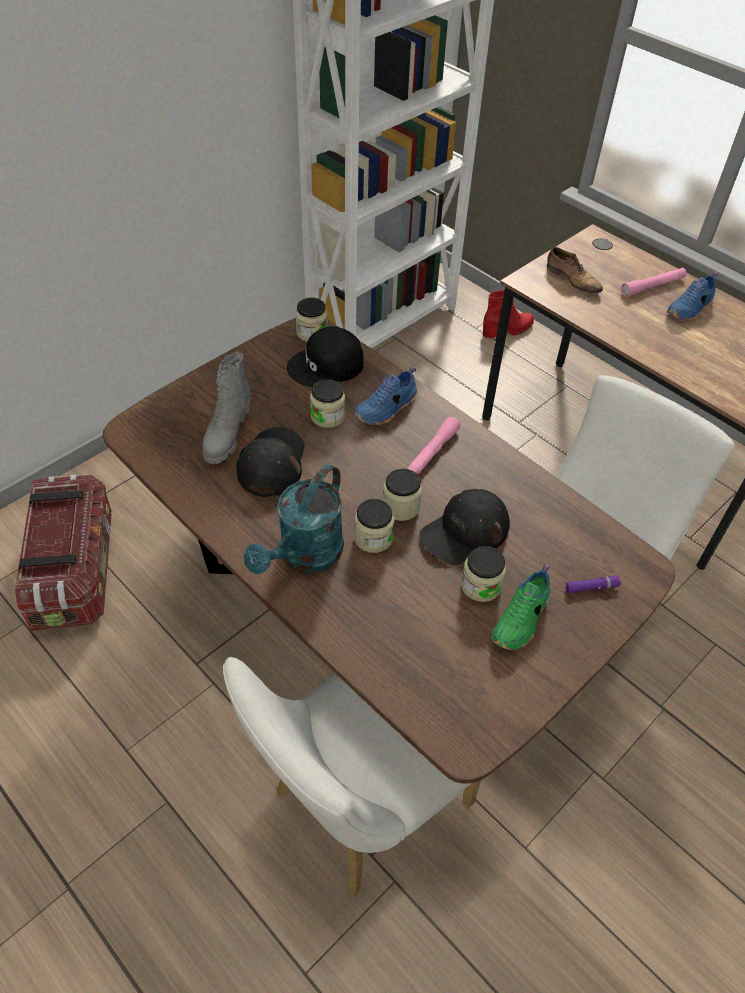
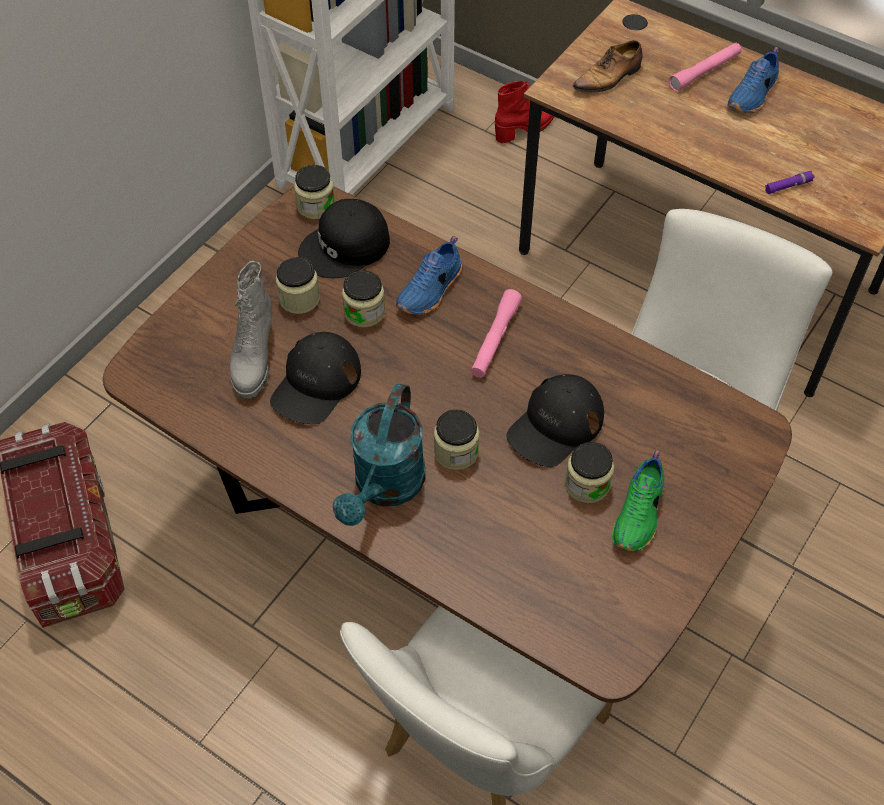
camera: 10 degrees left, 5 degrees up
(272, 463) = (316, 383): black cap -> black cap turned 150 degrees counterclockwise
(401, 507) = (477, 409): jar -> jar (299, 299)
(572, 279) = (608, 78): shoe -> shoe turned 105 degrees clockwise
(591, 587) = (706, 463): purple flashlight -> purple flashlight (788, 186)

